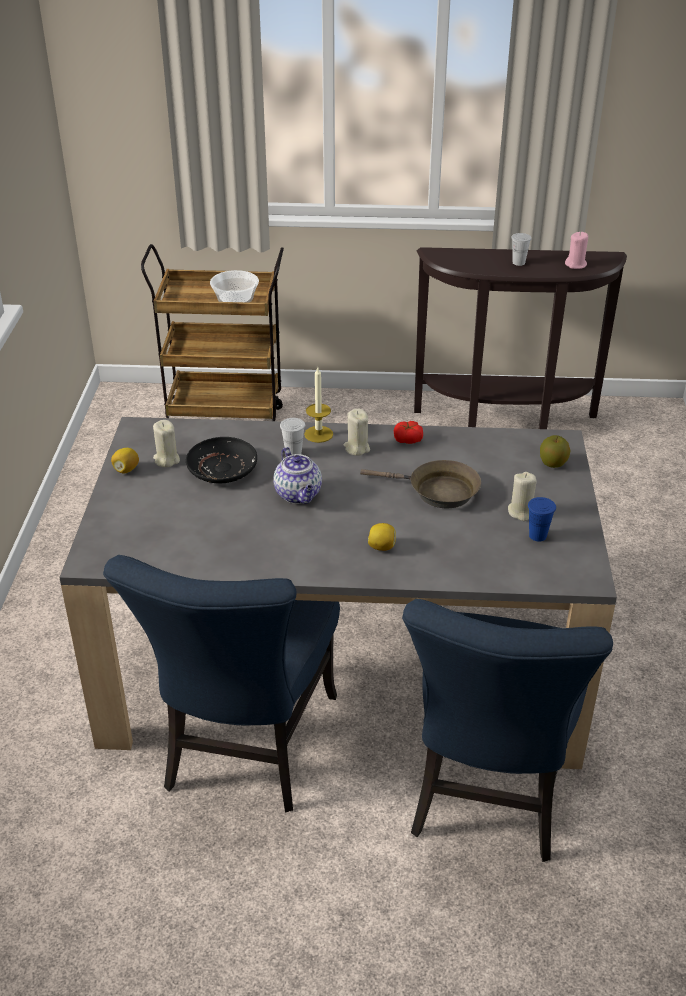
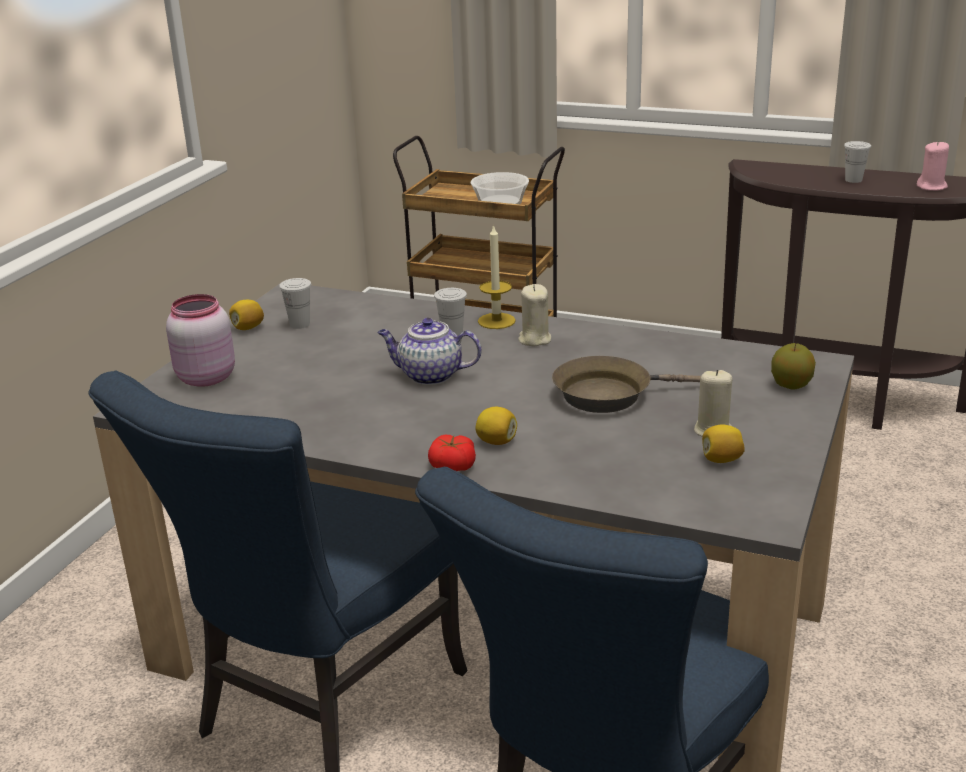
camera: 20 degrees right, 10 degrees down
(125, 525) = (204, 378): none -> pink jar
(166, 460) = (299, 324): beige candle -> white cup
(222, 469) = (357, 340): black plate -> none
(299, 495) = (429, 375): teapot -> teapot turned 105 degrees clockwise
(408, 439) = (606, 338): tomato -> tomato (452, 465)
(437, 491) = (610, 394): brown frying pan -> brown frying pan turned 135 degrees clockwise
(537, 536) = (721, 460): blue cup -> lemon

